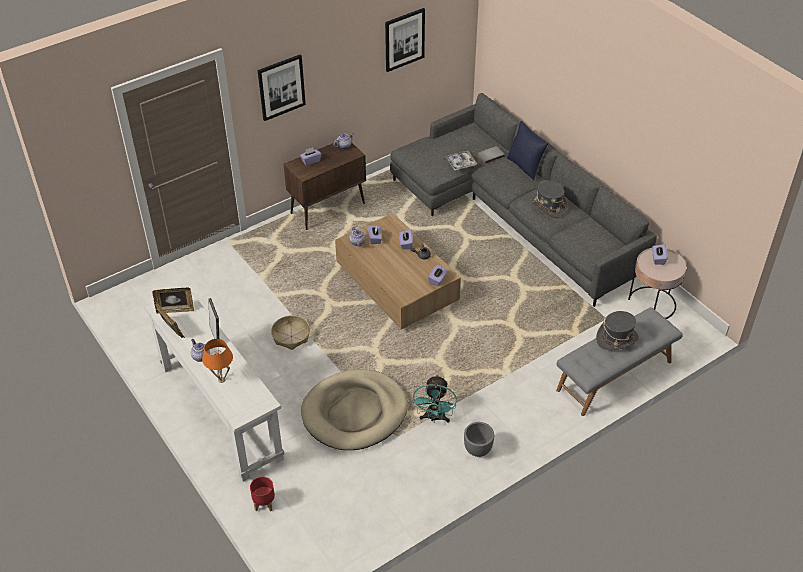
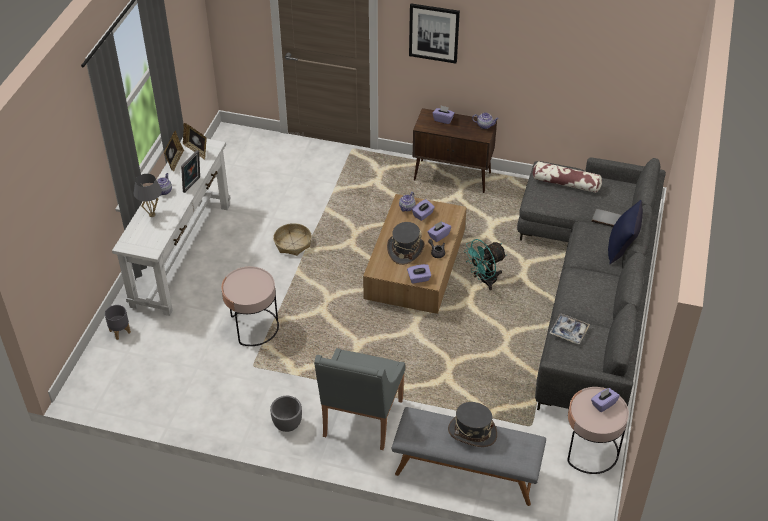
camera: 50 degrees right, 0 degrees up
(221, 380) = (152, 215): orange table lamp -> grey table lamp
(264, 503) = (119, 331): red planter -> grey planter
(355, 412) = (253, 327): beige dog bed -> pink side table
(404, 39) = (587, 56): picture -> none
(434, 418) = (294, 378): turquoise fan -> turquoise fan (484, 281)
(435, 151) = (565, 183): none -> pillow
(461, 163) = (571, 207): tray -> tray (569, 331)
(514, 404) = (361, 420): none -> grey armchair
(548, 206) = (586, 292): grey hat -> grey hat (405, 250)

